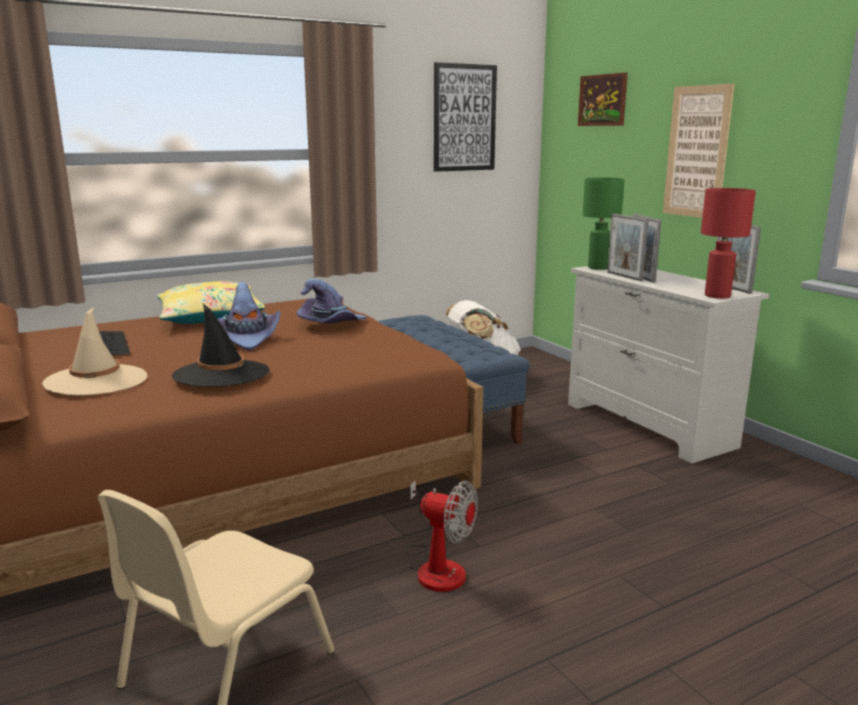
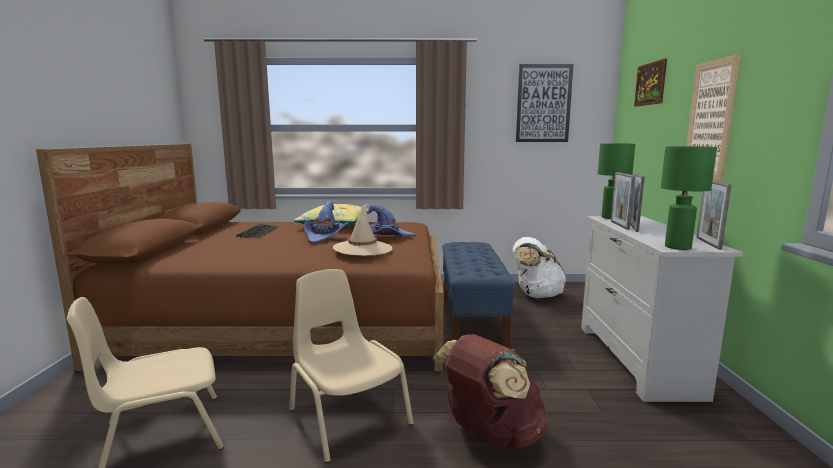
camera: 30 degrees right, 5 degrees down
(96, 380) = (217, 247): beige hat -> beige hat (363, 248)
(221, 374) = (274, 253): black hat -> none
(437, 566) = (347, 416): fan -> beige chair
(600, 535) = (490, 435): none -> brown backpack
(718, 296) = (678, 247): red table lamp -> green table lamp

